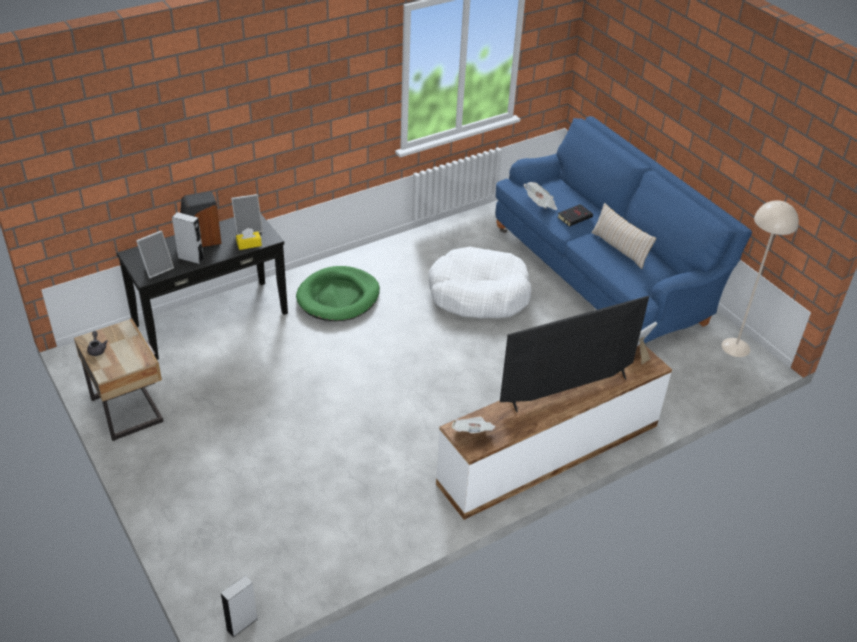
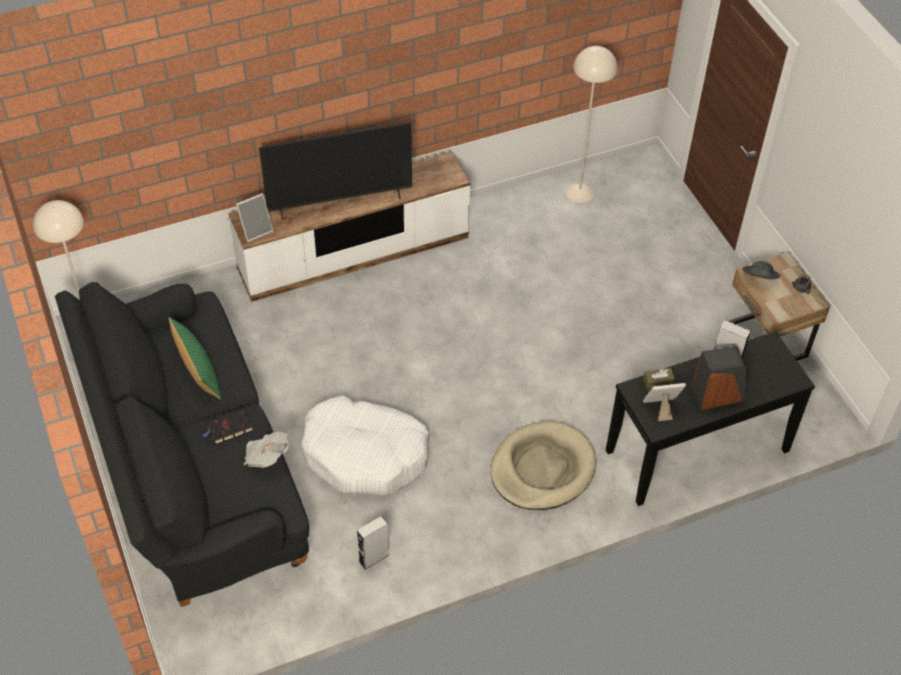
camera: 170 degrees left, 10 degrees up
(137, 354) = (759, 278): none -> grey hat
(157, 268) = (761, 356): picture frame -> none
(242, 624) = (635, 155): grey speaker -> grey speaker (373, 558)
(249, 244) = (658, 382): yellow tissue box -> brown tissue box
(314, 558) = (580, 192): none -> beige floor lamp
(338, 297) = (542, 469): green dog bed -> beige dog bed
(472, 433) = (442, 173): newspaper -> none
(602, 275) = (193, 470): blue sofa -> black sofa
(619, 248) = (198, 370): beige pillow -> green pillow

